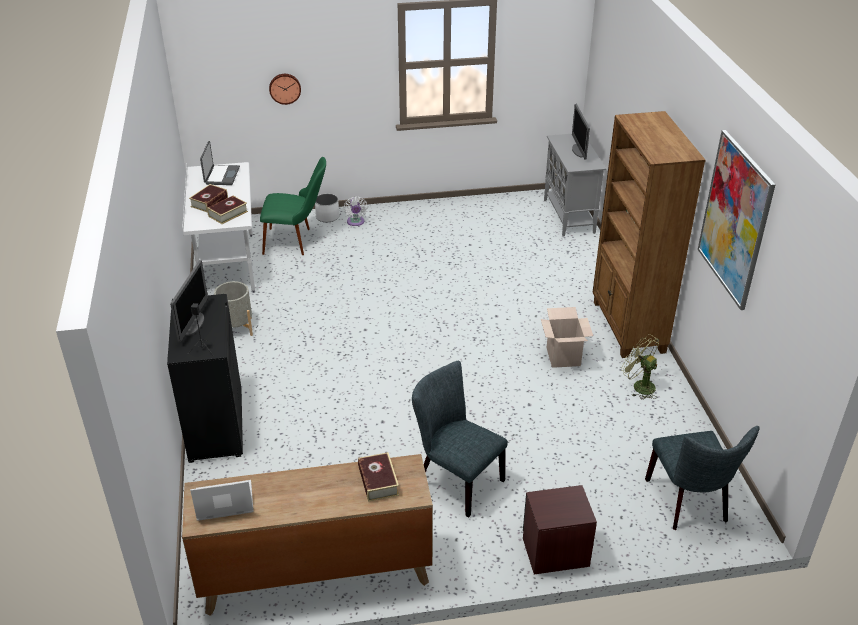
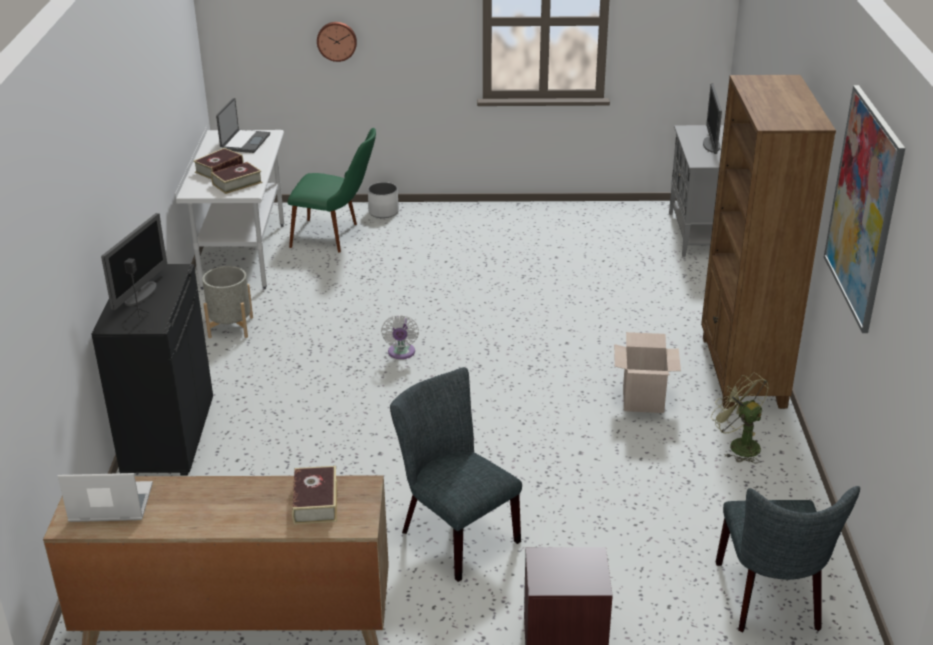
camera: 10 degrees right, 5 degrees down
(355, 222) = (417, 221): white fan -> white fan (401, 353)

